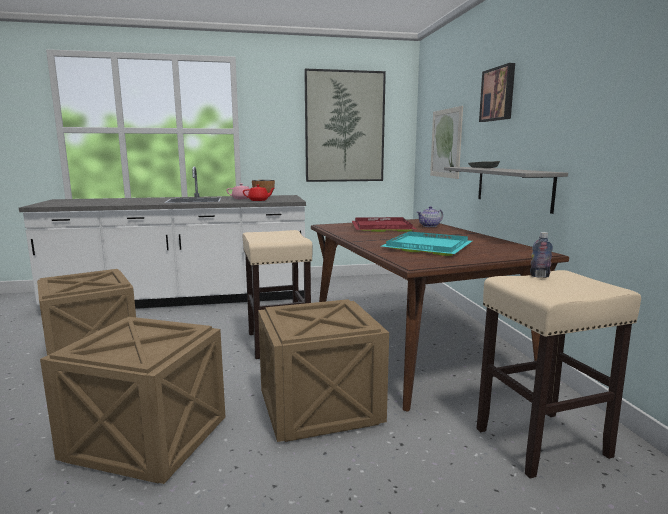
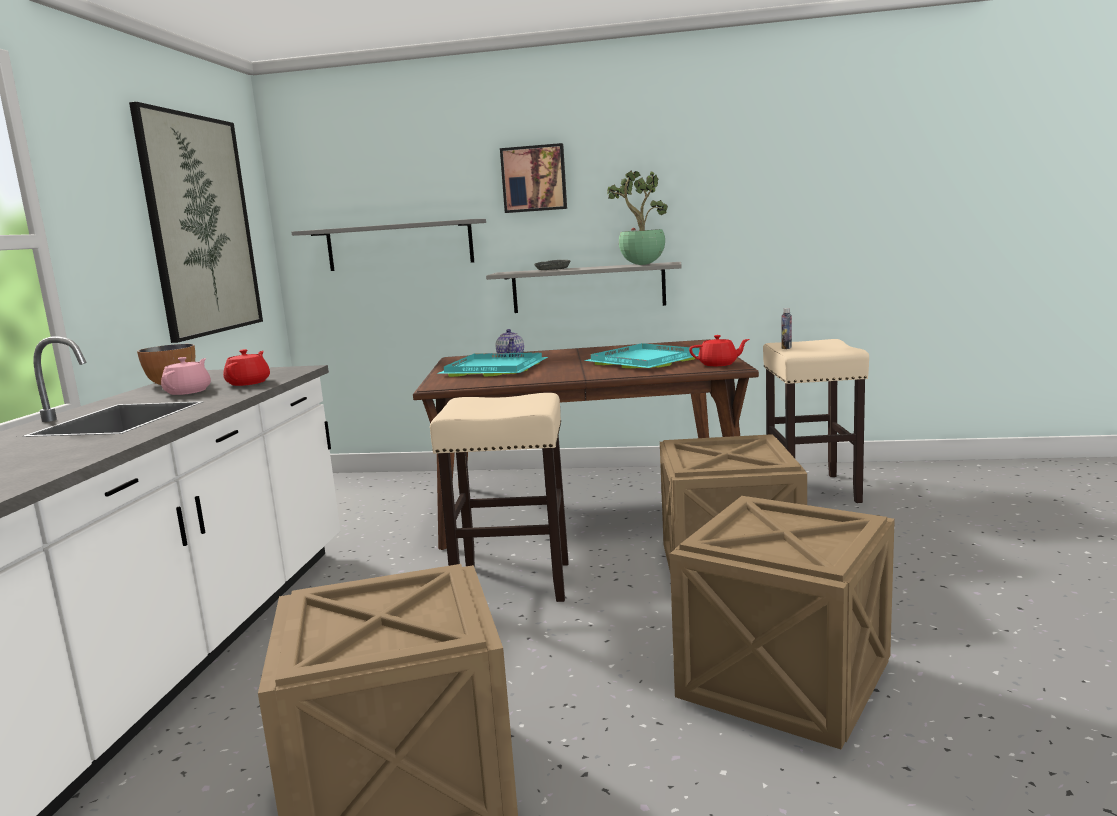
camera: 70 degrees left, 0 degrees up
(381, 227) = (492, 369): red tray -> turquoise tray
(422, 261) = (719, 364): none -> red teapot
(446, 143) = (399, 245): picture -> grey shelf
(519, 171) = (641, 265): none -> potted plant

